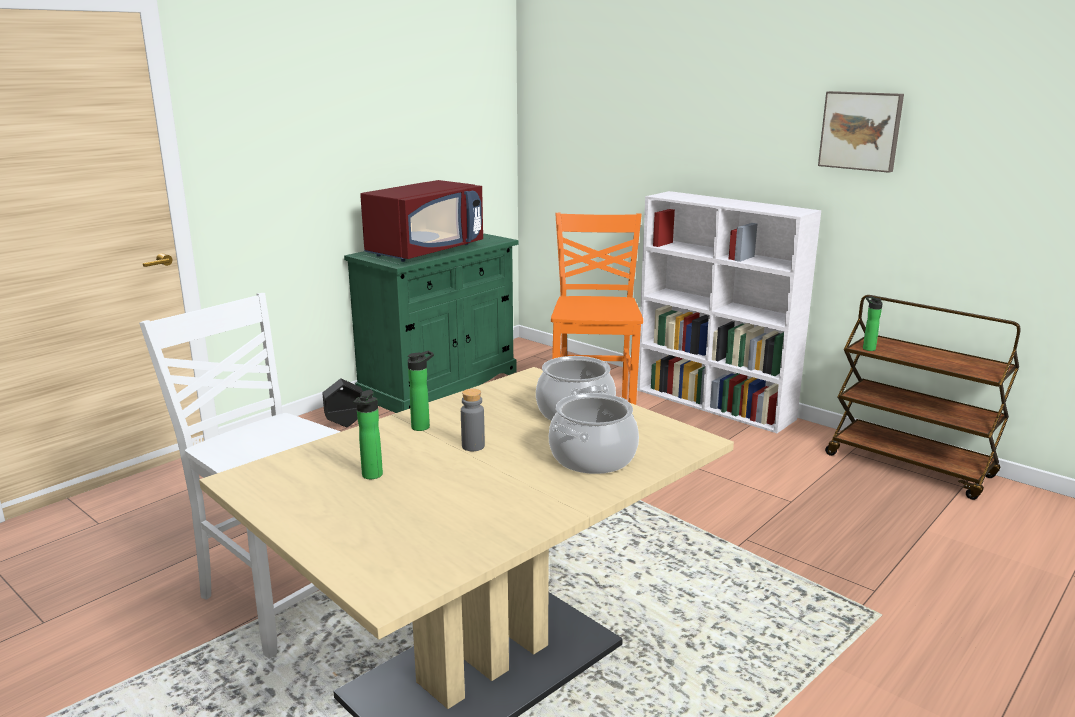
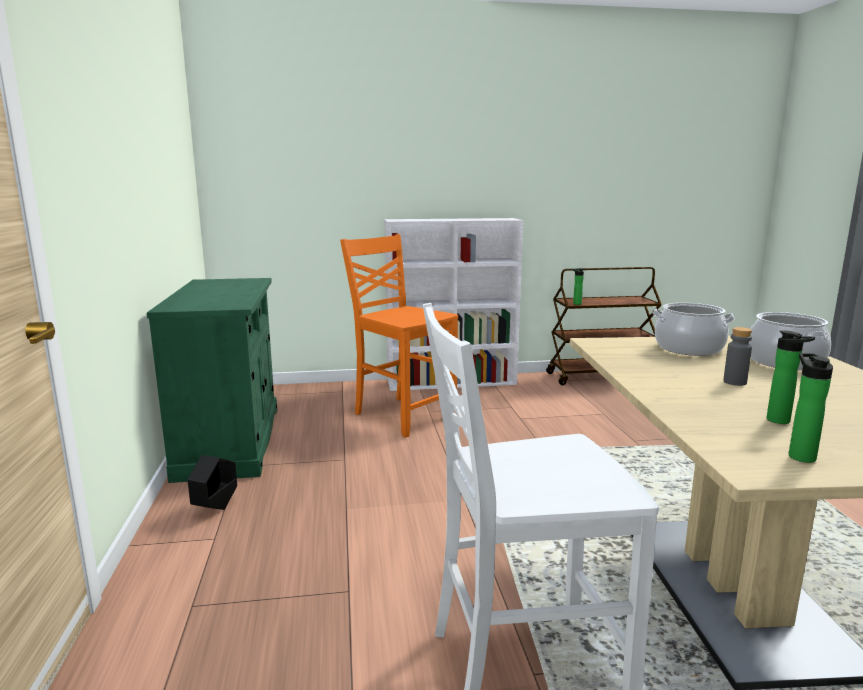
camera: 50 degrees left, 5 degrees down
(423, 426) = (672, 386): bottle -> bottle (799, 456)
(425, 251) = (223, 295): red microwave -> none
(861, 130) = (534, 159): picture -> none

